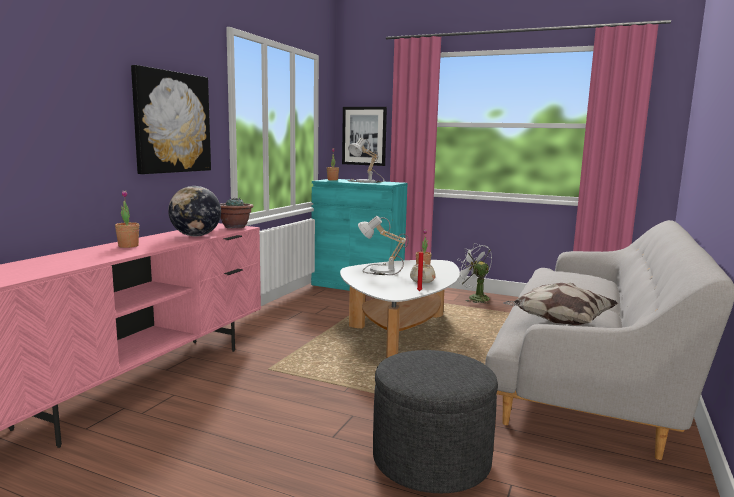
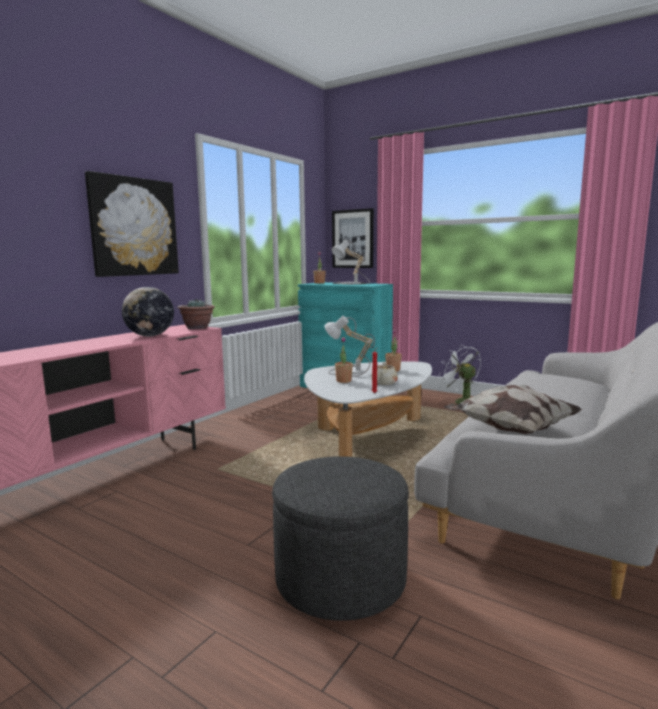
camera: 10 degrees right, 0 degrees up
(128, 246) = (75, 345): potted plant -> potted plant (343, 381)

